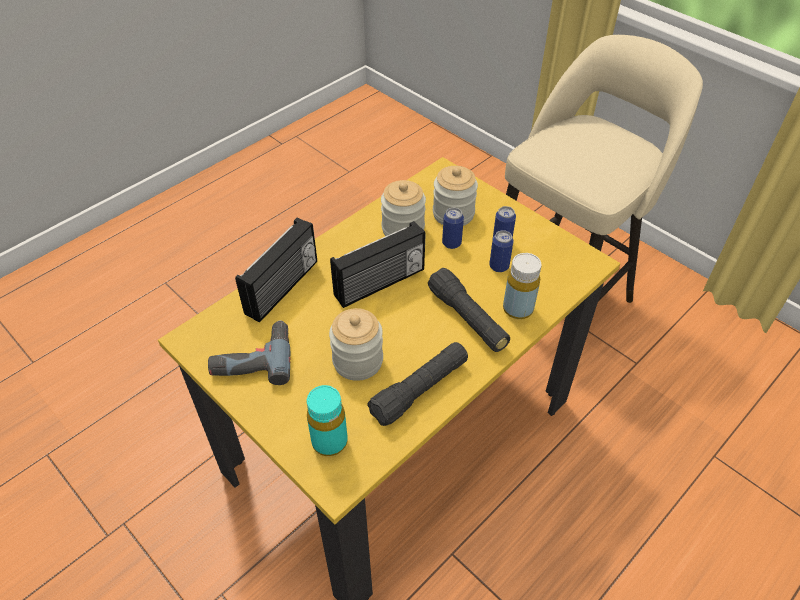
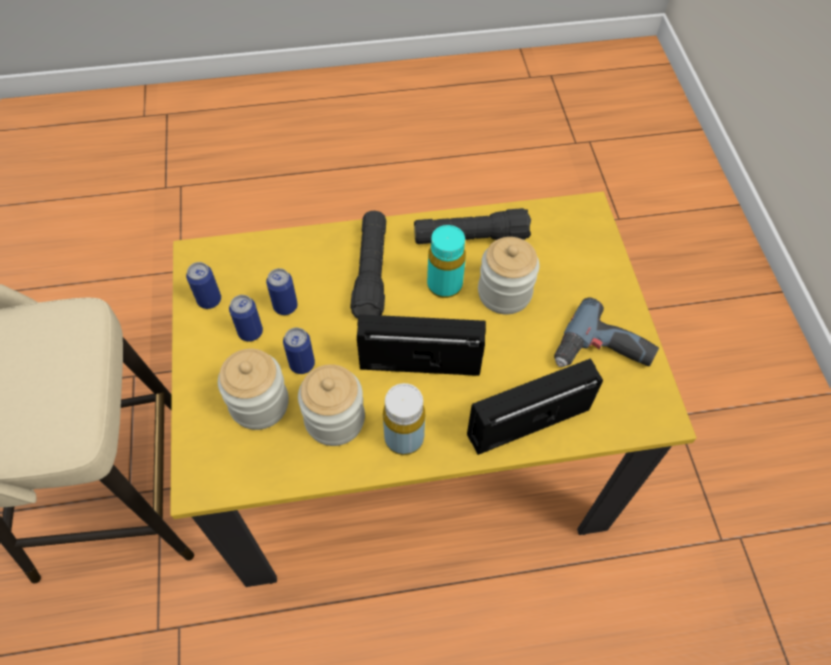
camera: 145 degrees left, 10 degrees up
(329, 441) = (574, 241): turquoise bottle -> turquoise bottle (444, 285)
(518, 309) = (317, 254): yellow bottle -> yellow bottle (404, 438)
(548, 244) = (209, 300): none -> can

